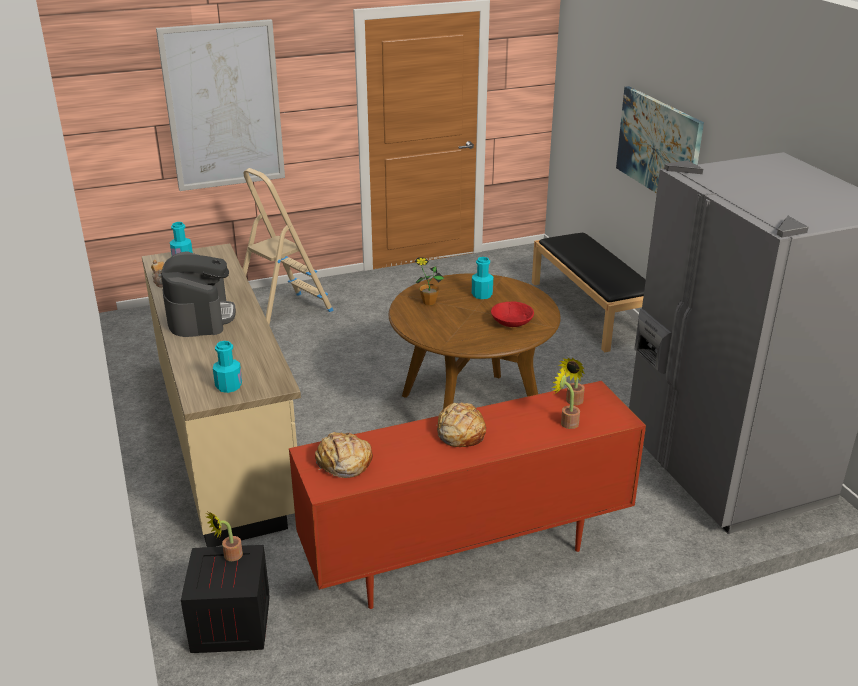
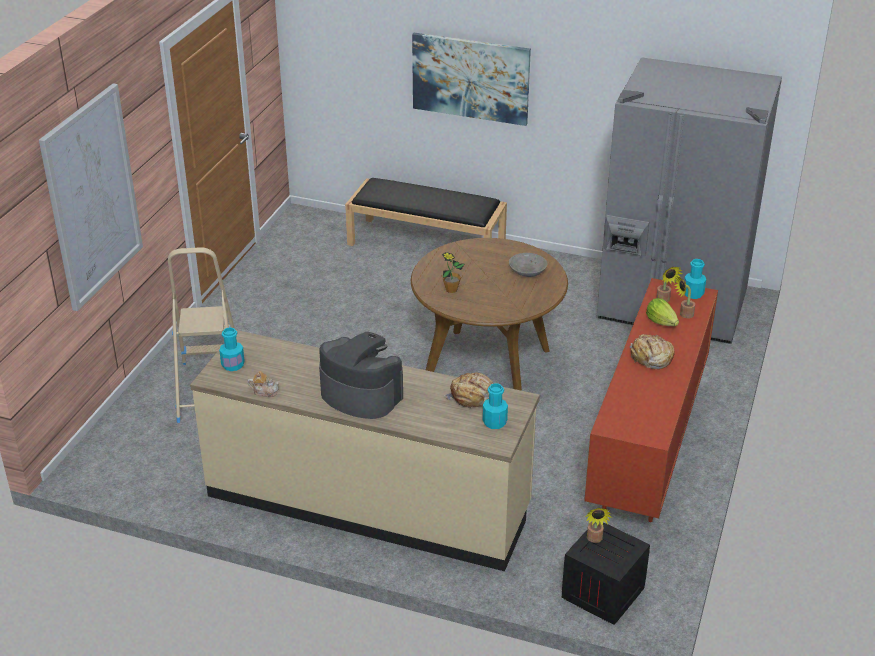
camera: 50 degrees left, 5 degrees up
(343, 463) = (634, 418): bread -> bread (472, 397)
(482, 295) = (470, 263): turquoise bottle -> turquoise bottle (693, 294)
(511, 323) = (528, 272): red bowl -> grey bowl
(532, 415) = (661, 322): none -> lettuce

